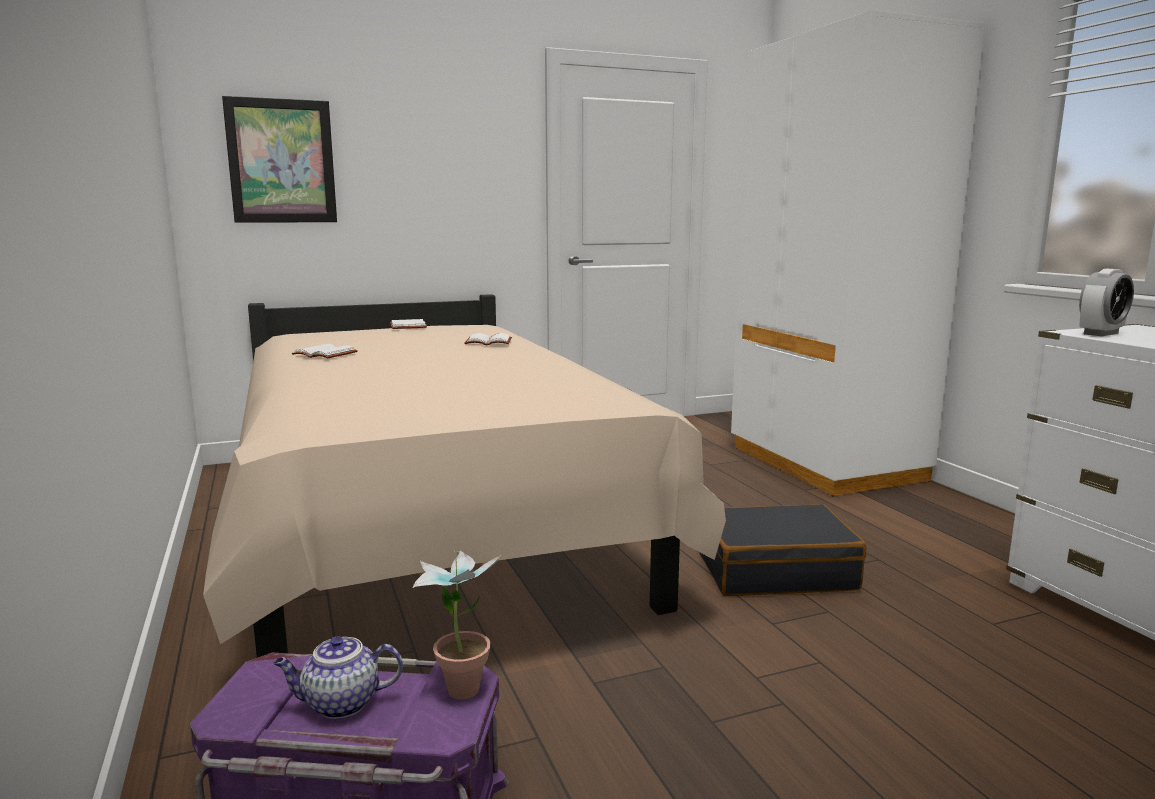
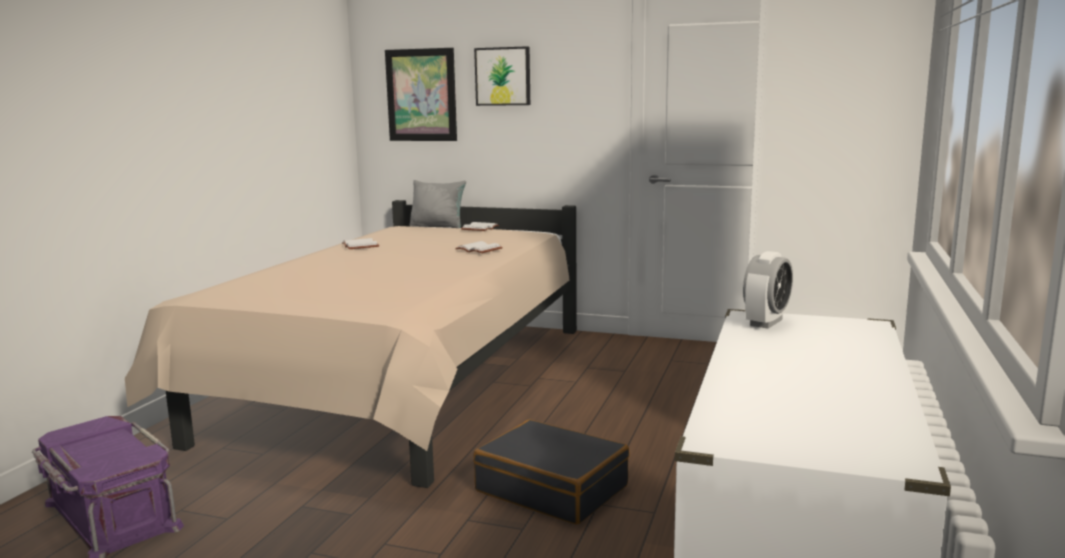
camera: 40 degrees right, 0 degrees up
(333, 331) = (438, 226): none -> grey pillow
(340, 704) = (97, 446): teapot -> none
(398, 142) = (503, 76): none -> picture
(461, 683) = (141, 456): potted plant -> none
(1100, 333) = (766, 322): alarm clock -> alarm clock turned 60 degrees counterclockwise

